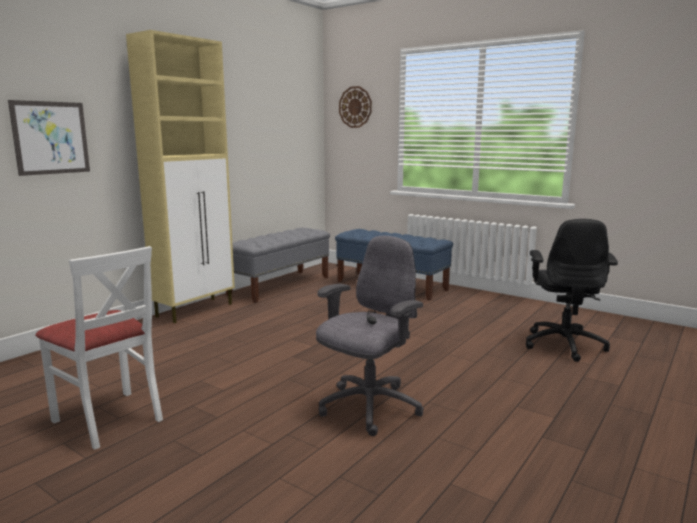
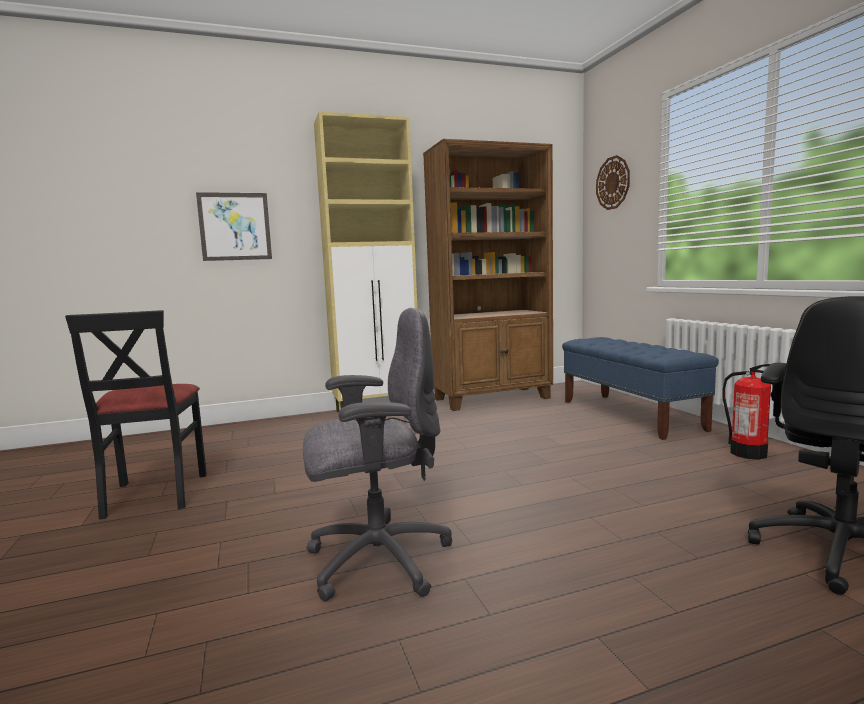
camera: 35 degrees right, 5 degrees down
(109, 419) = (154, 494): white chair -> black chair
(280, 286) = (493, 398): grey bench -> brown bookcase
(480, 301) = (748, 453): none -> fire extinguisher

